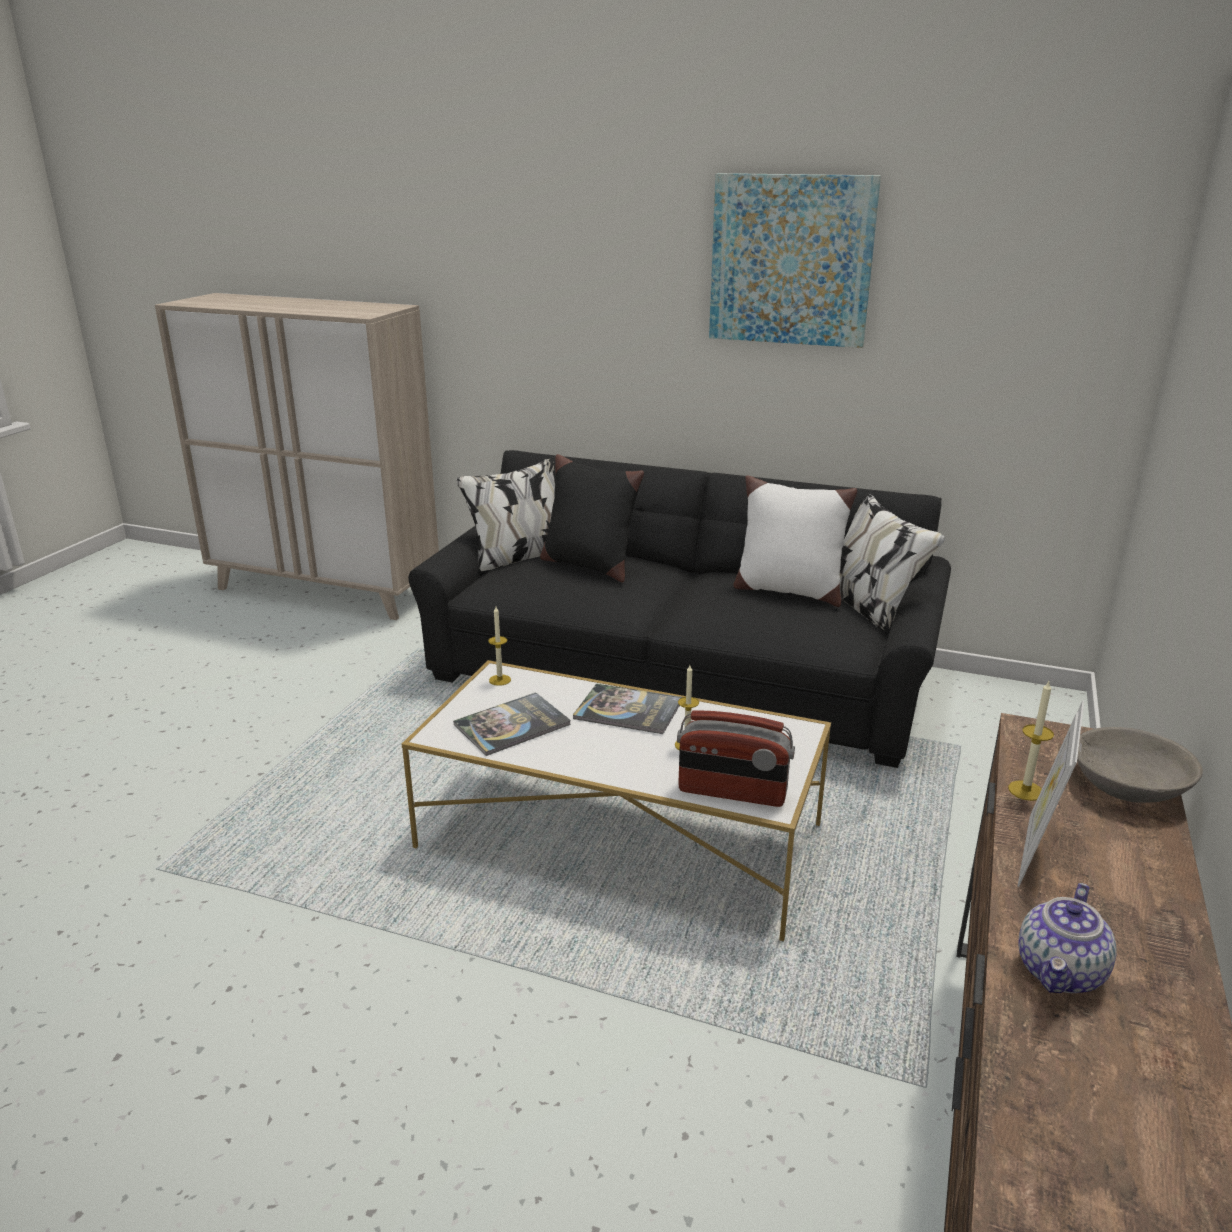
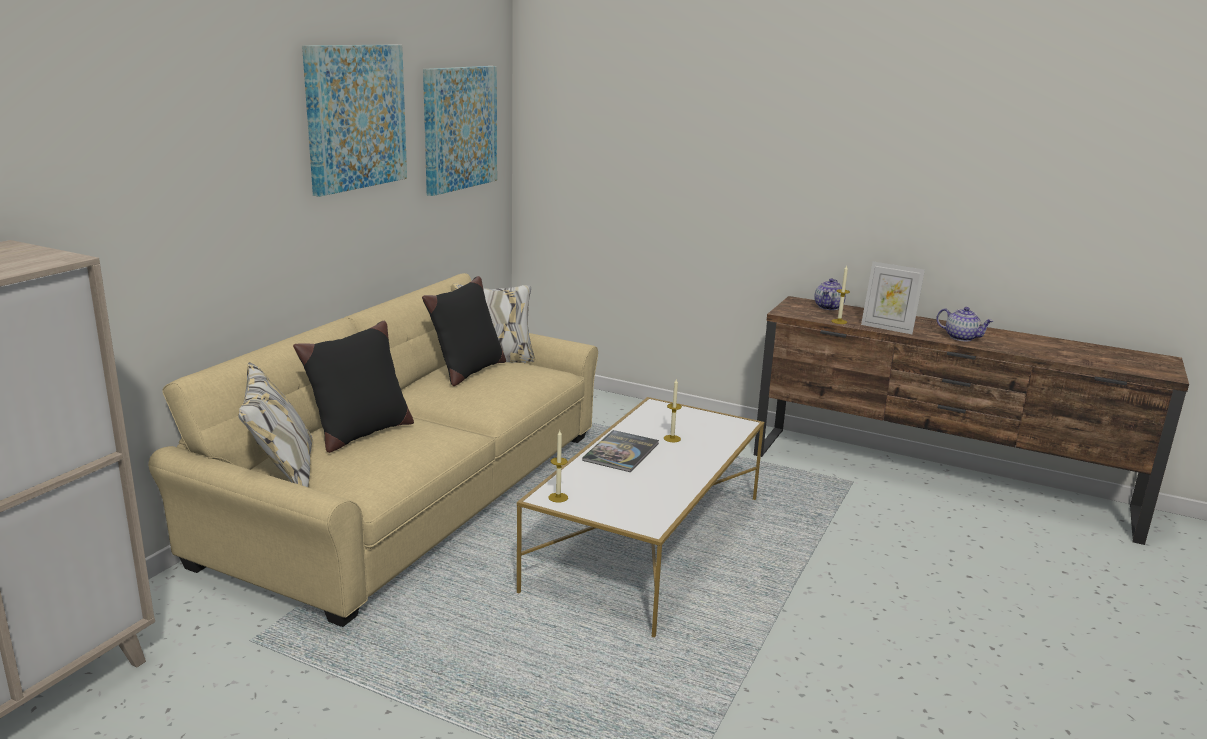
camera: 85 degrees left, 5 degrees down
(512, 725) = (637, 495): book -> none
(679, 675) = (414, 493): black sofa -> beige sofa
(732, 792) = (729, 432): radio -> none
(788, 591) = (467, 372): white pillow -> black pillow
(1008, 301) = (459, 128): none -> picture
(1129, 785) = (829, 307): grey bowl -> teapot

